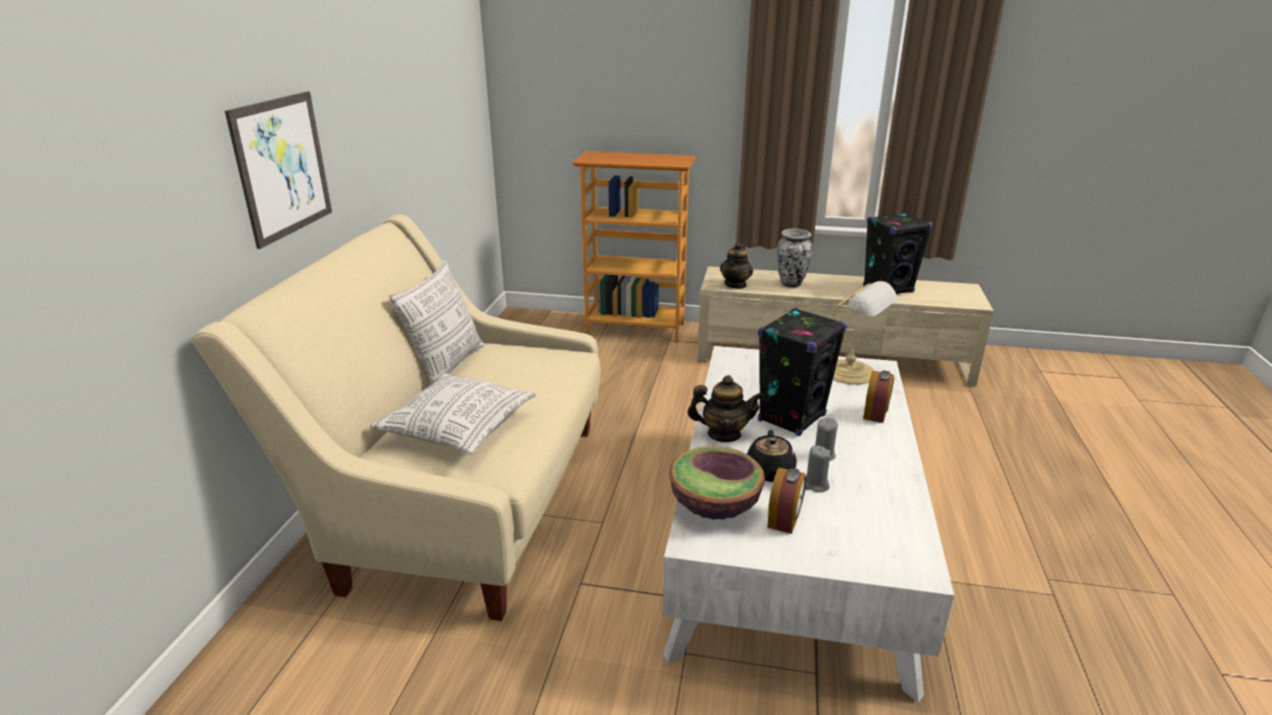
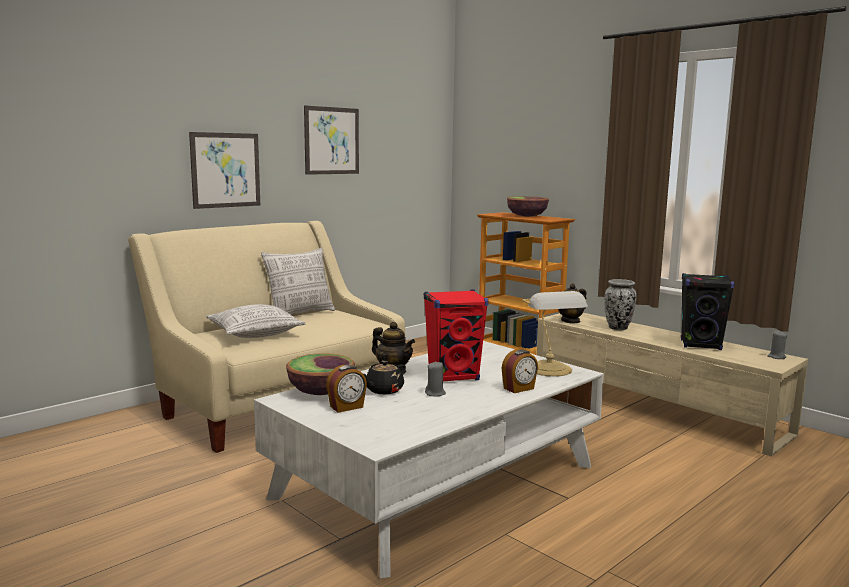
camera: 35 degrees right, 15 degrees down
(385, 81) = (332, 140): none -> picture
(639, 159) = (527, 216): none -> bowl
(792, 418) = (453, 376): black speaker -> red speaker
(815, 485) = (399, 402): grey candle -> grey candle (776, 357)

